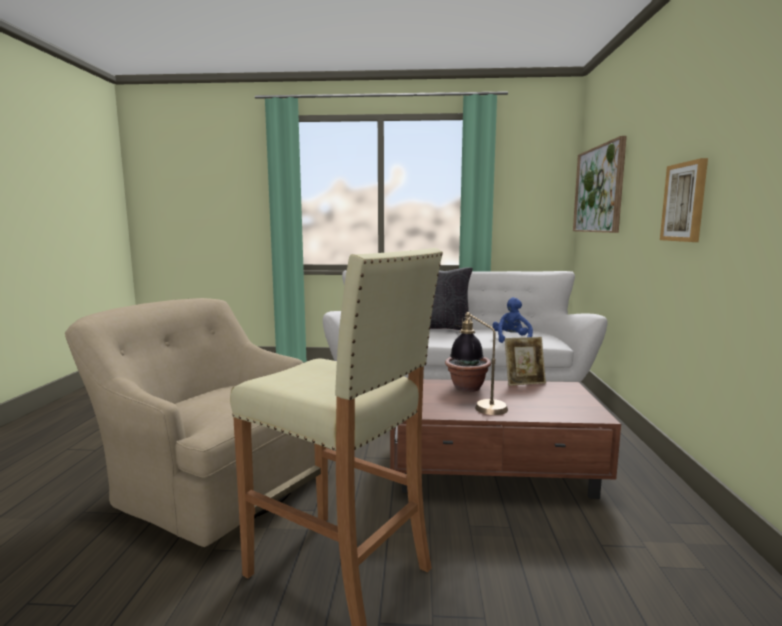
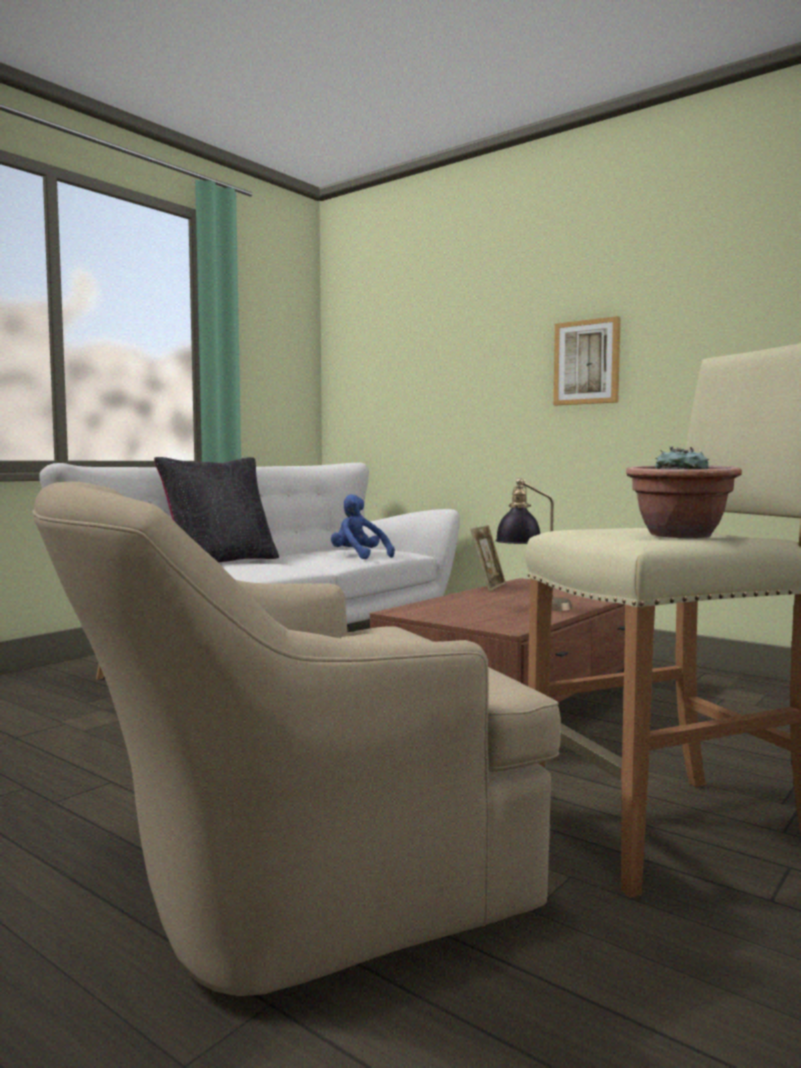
camera: 55 degrees left, 5 degrees down
(467, 388) = (468, 601): potted plant -> potted plant (680, 535)
(598, 189) = (388, 353): picture -> none

